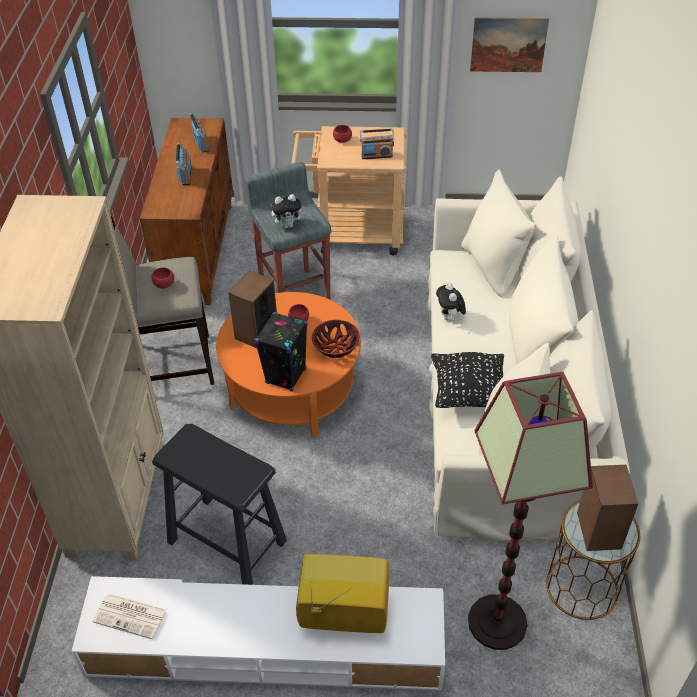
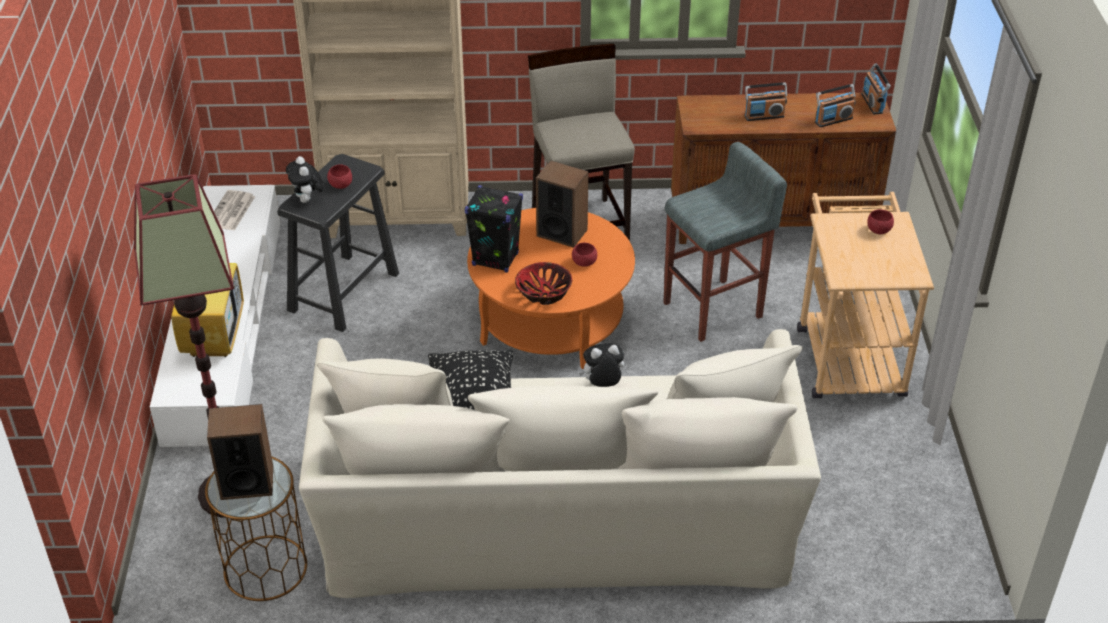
camera: 85 degrees right, 5 degrees down
(164, 284) = (578, 130): red bowl -> red bowl (340, 185)
(288, 225) = (700, 207): plush toy -> plush toy (307, 200)
(376, 155) = (852, 262): radio -> radio (872, 103)
(508, 44) = (1033, 292): picture -> none

